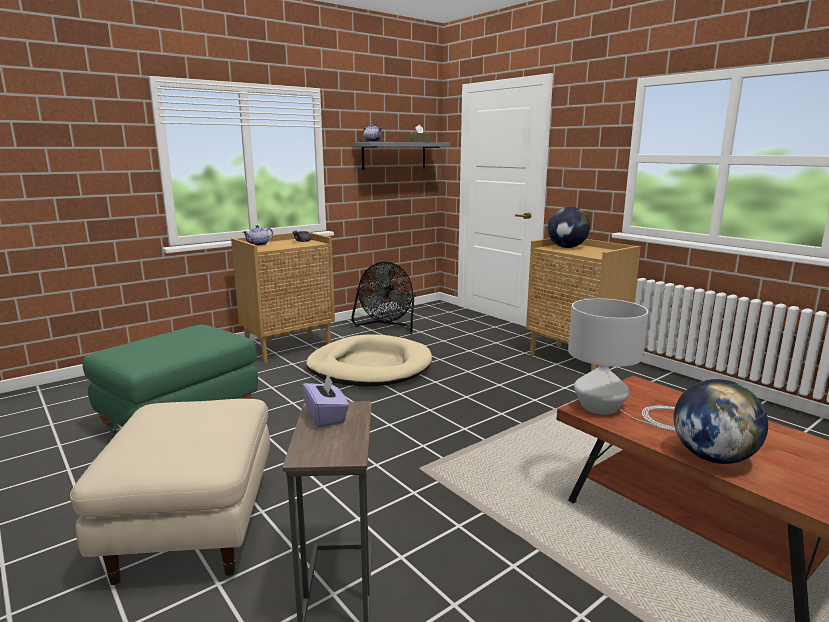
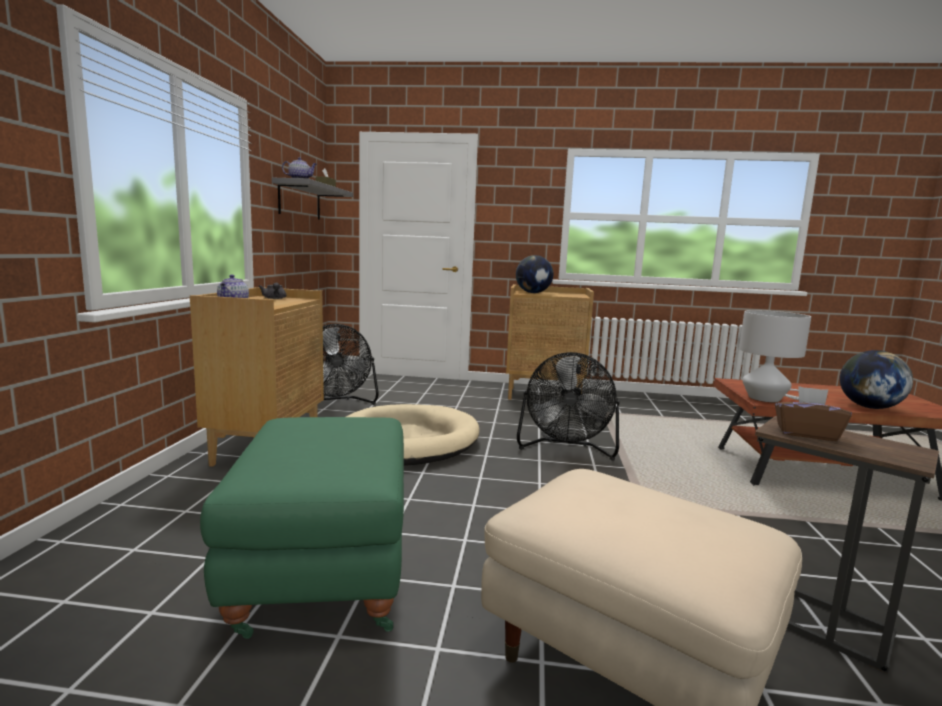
camera: 45 degrees left, 5 degrees down
(326, 417) = (806, 433): purple tissue box -> brown tissue box
(474, 407) = (563, 447): none -> black fan

